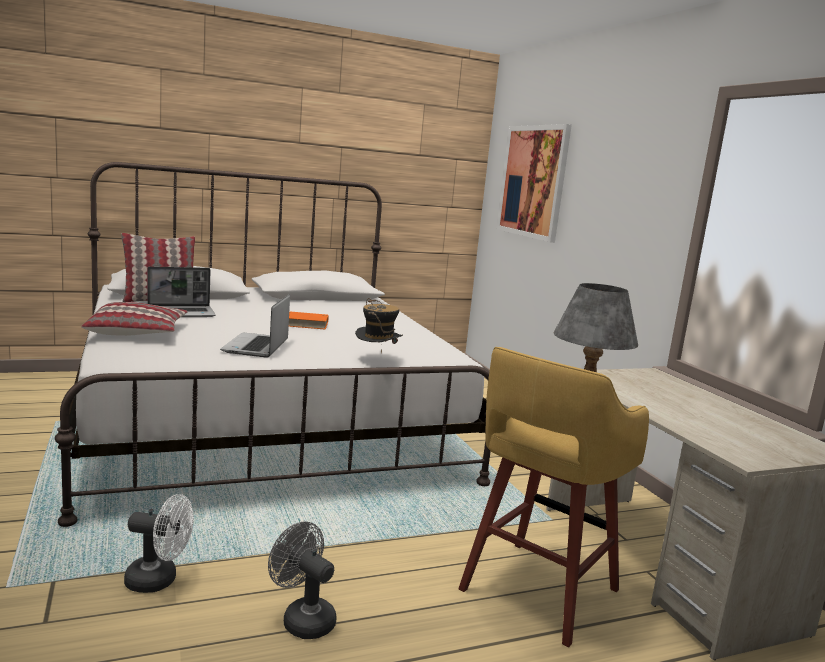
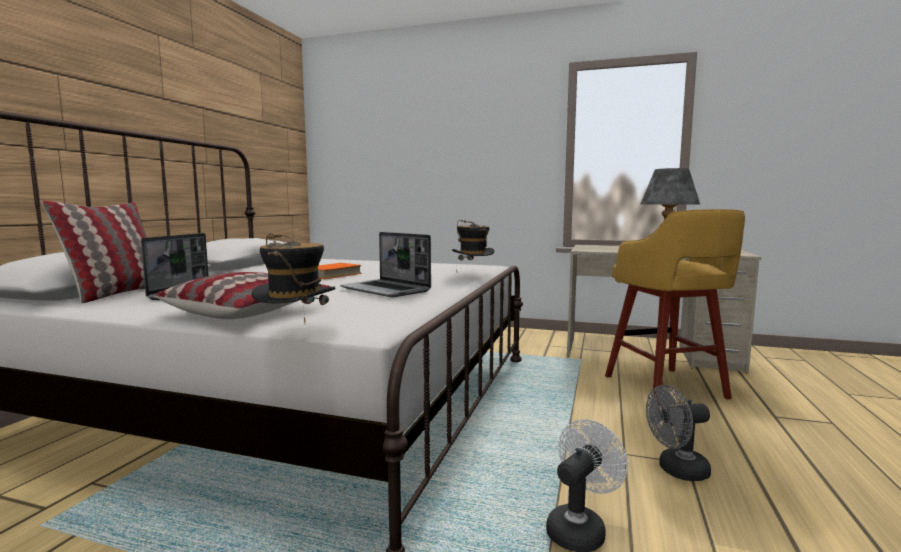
camera: 50 degrees left, 5 degrees down
(85, 352) = (296, 334): none -> hat
(532, 181) = (380, 141): picture -> none

